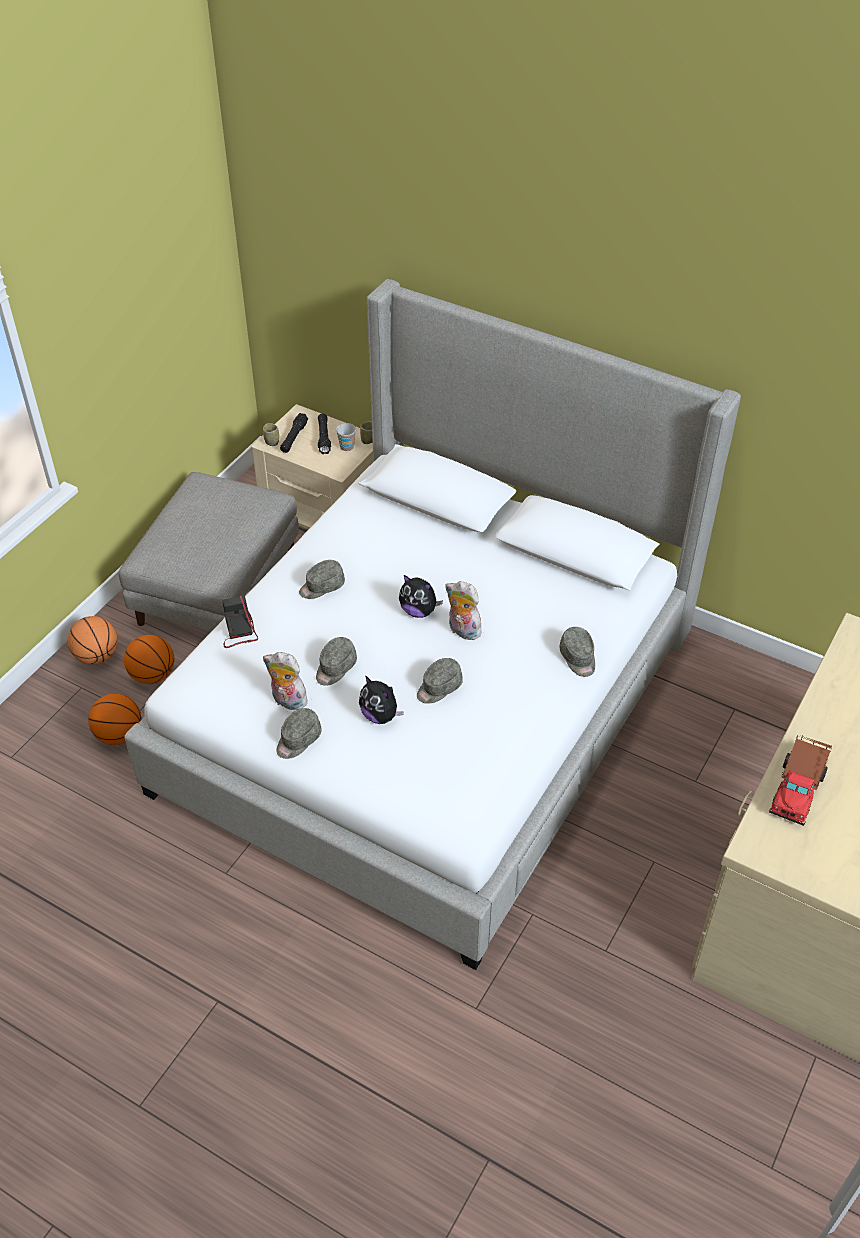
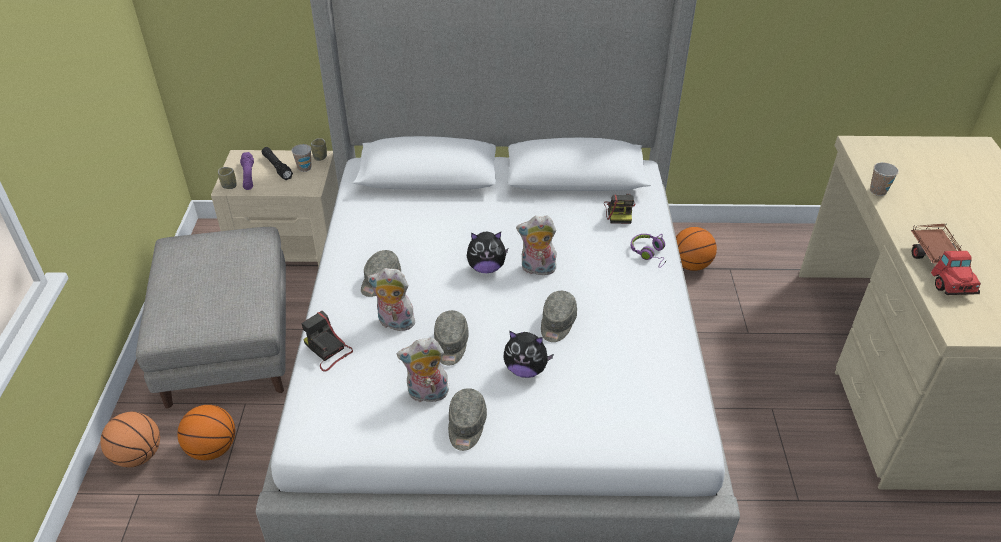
camera: 30 degrees left, 5 degrees down
(119, 735) = (212, 523): basketball -> basketball (690, 265)
(294, 437) = (248, 176): black flashlight -> purple flashlight
(306, 630) = (394, 323): none -> plush toy
(578, 658) = (650, 254): grey cap -> purple headphones
(586, 605) = (619, 212): none -> camera
(822, 687) = (878, 191): none -> cup

